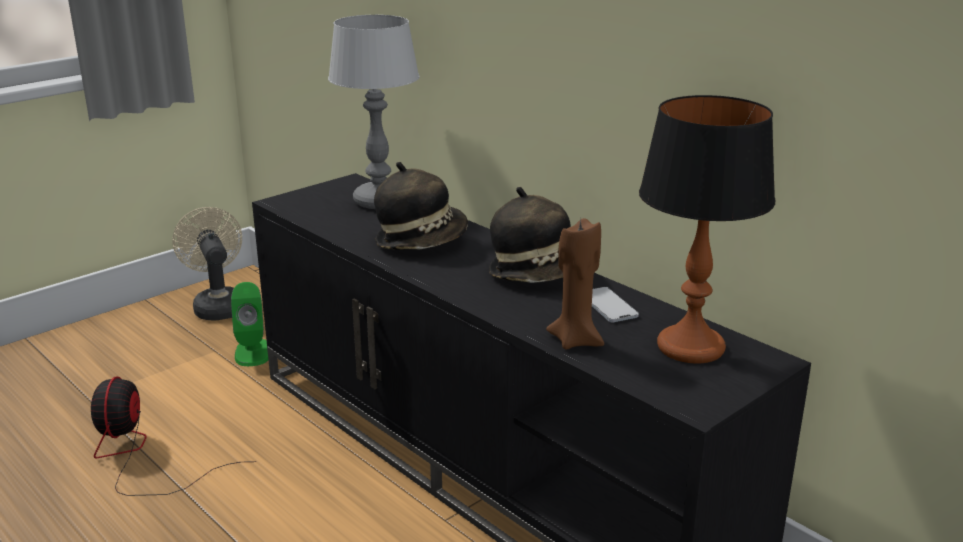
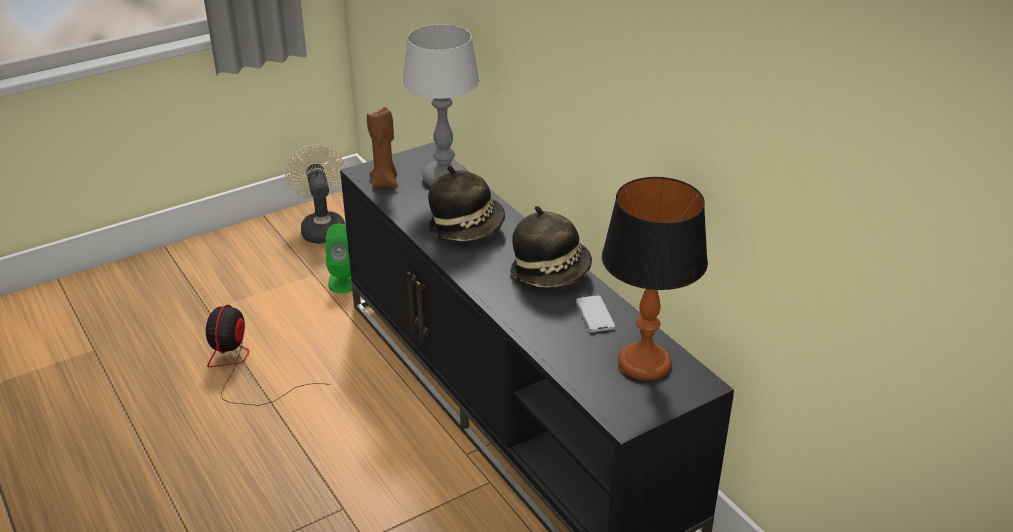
camera: 10 degrees right, 10 degrees up
(576, 340) = (556, 346): brown candle -> brown candle (385, 182)

